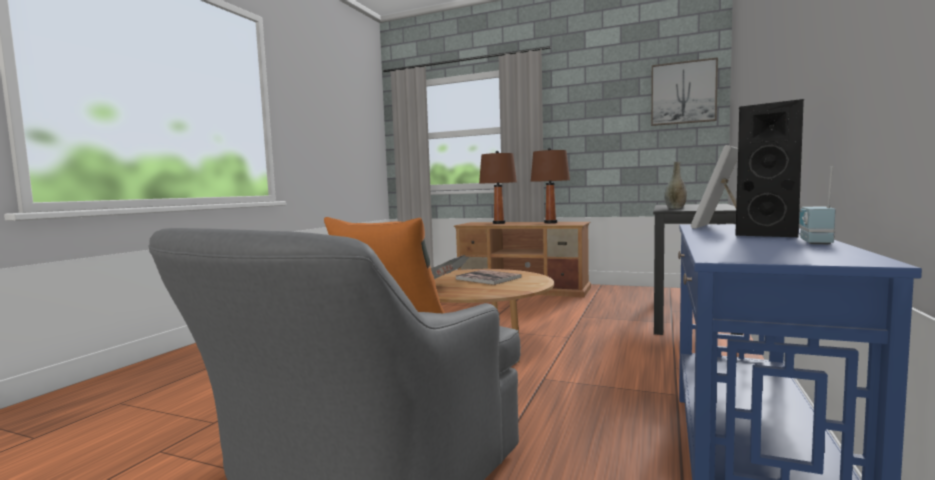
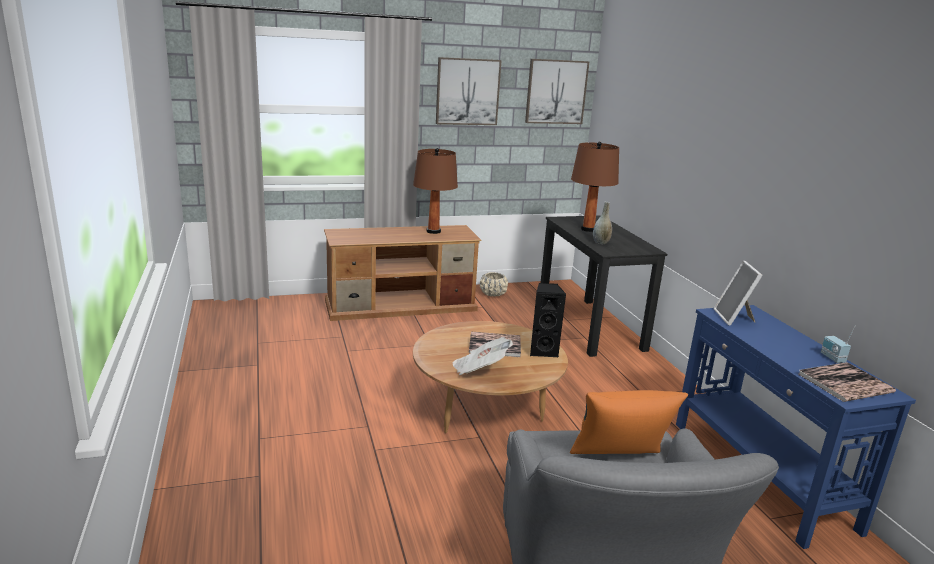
camera: 40 degrees left, 15 degrees up
(499, 223) = (375, 234): brown table lamp -> brown table lamp (588, 229)
(591, 104) = (467, 91): none -> picture
(619, 290) = (493, 293): none -> beige planter
(769, 234) = (789, 339): black speaker -> black speaker (543, 351)
(771, 252) = (845, 383): none -> book

